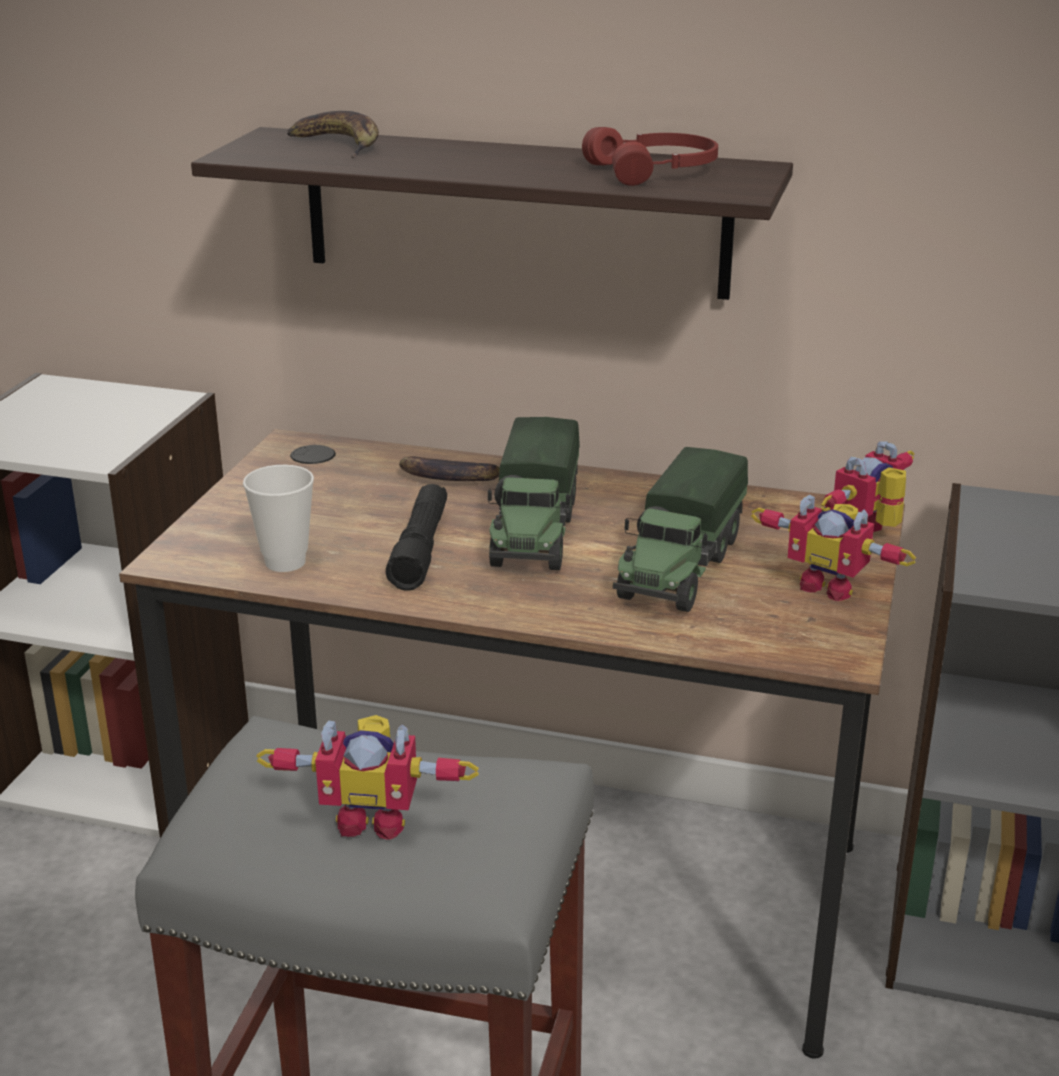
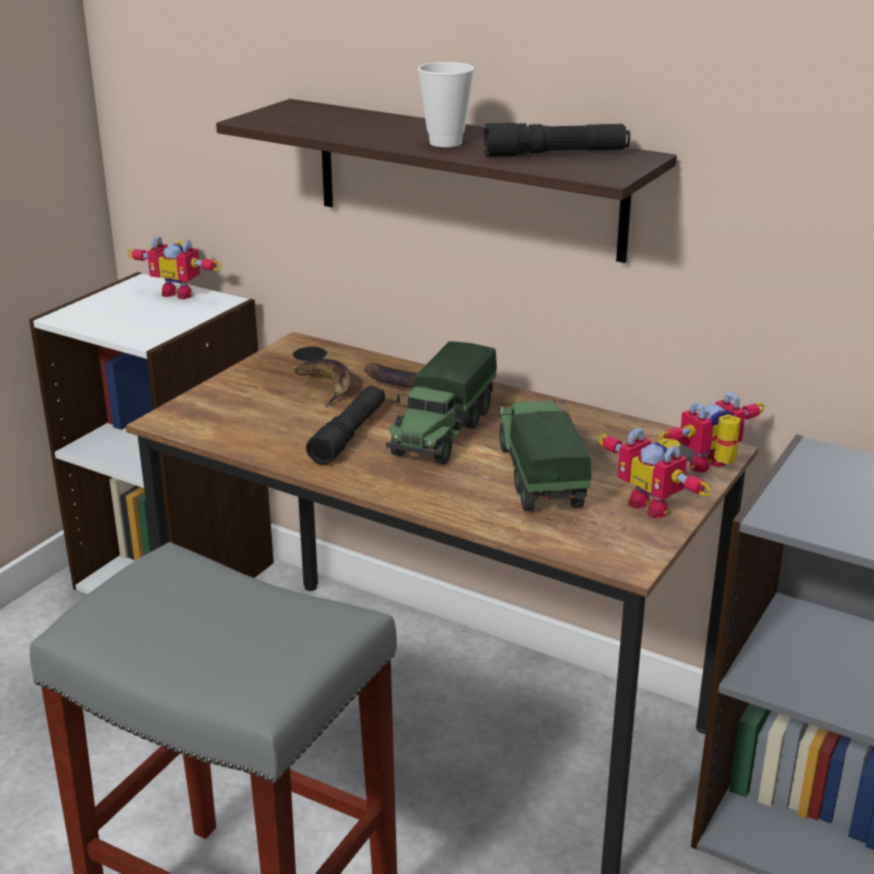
camera: 15 degrees right, 0 degrees up
(285, 562) = (245, 432): cup -> cup (445, 143)
(339, 144) = (333, 116): banana -> banana (326, 386)
(373, 818) = (208, 628): toy robot -> toy robot (180, 292)
(656, 171) = (556, 154): red headphones -> black flashlight
(679, 569) = (539, 476): toy truck -> toy truck turned 135 degrees clockwise

